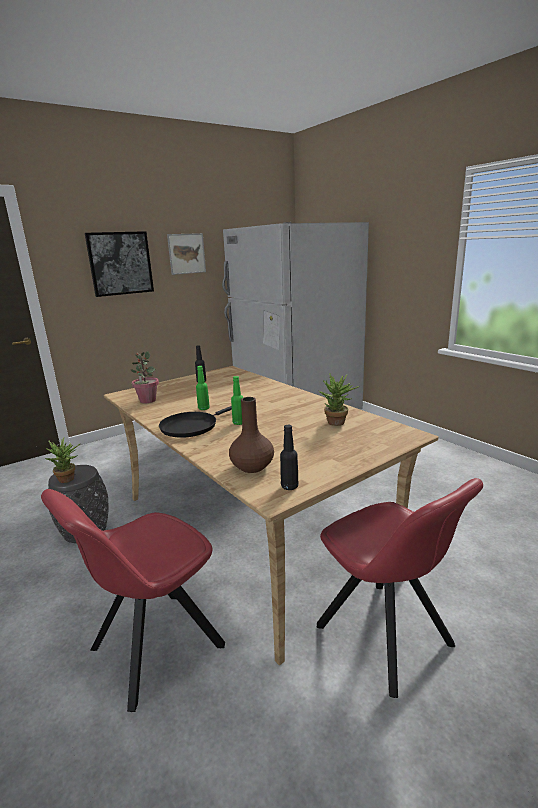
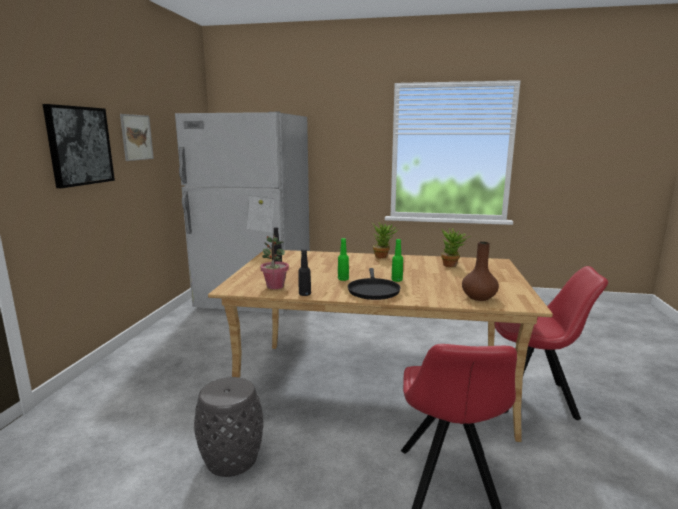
camera: 45 degrees left, 5 degrees down
(69, 480) = (235, 395): potted plant -> potted plant (383, 256)
(289, 486) = (521, 298): black bottle -> black bottle (304, 294)

